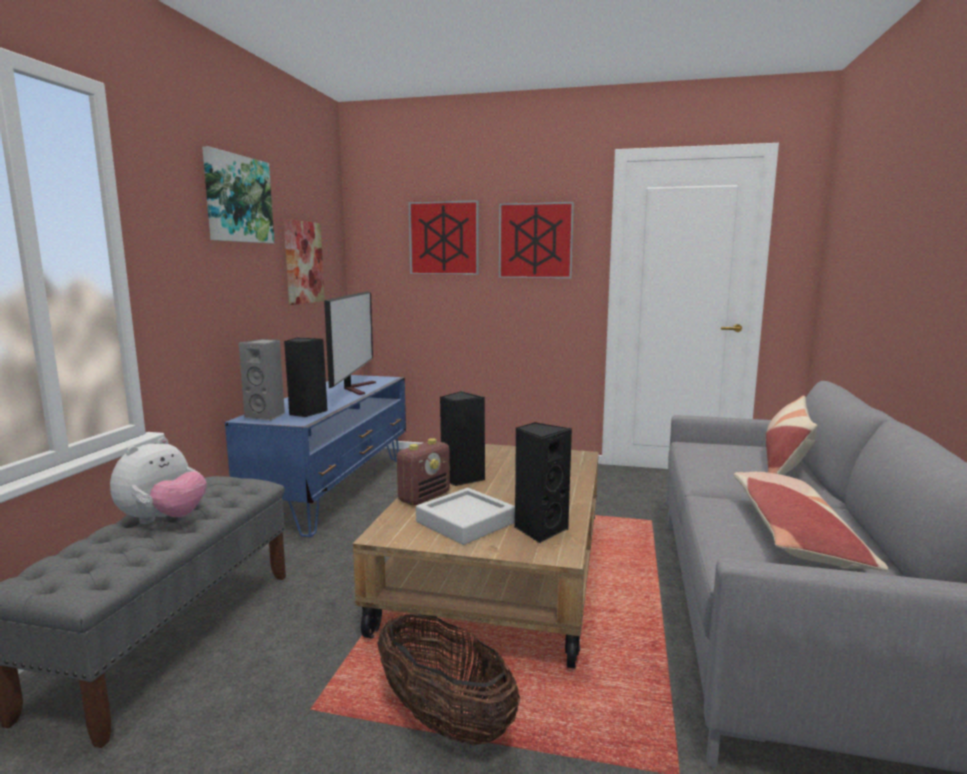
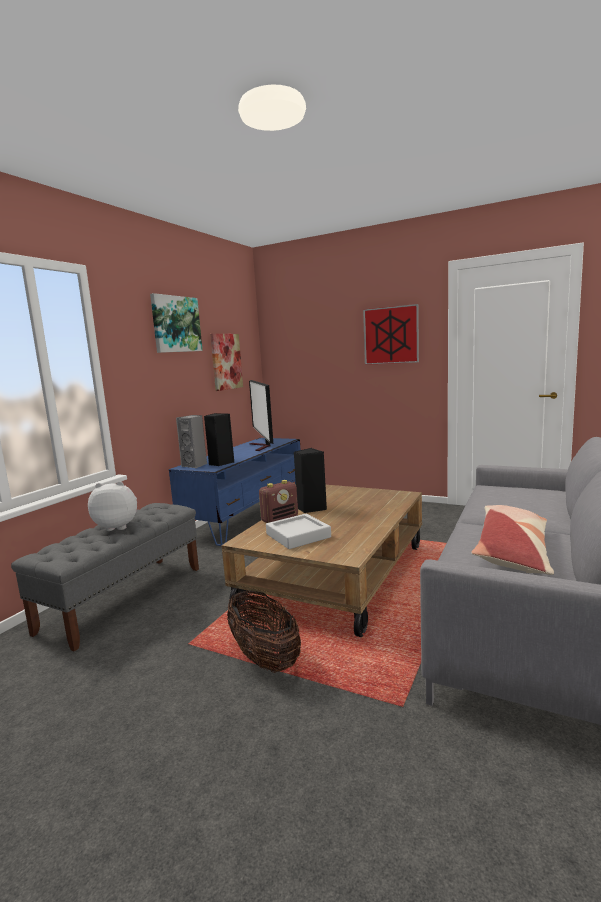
camera: 15 degrees right, 0 degrees up
(163, 520) = (118, 526): plush toy -> plush toy turned 135 degrees counterclockwise
(356, 388) = (262, 447): television -> television turned 150 degrees clockwise
(444, 238) = (325, 337): picture -> none
(539, 530) = (344, 542): black speaker -> none
(785, 463) = (552, 501): pillow -> none

